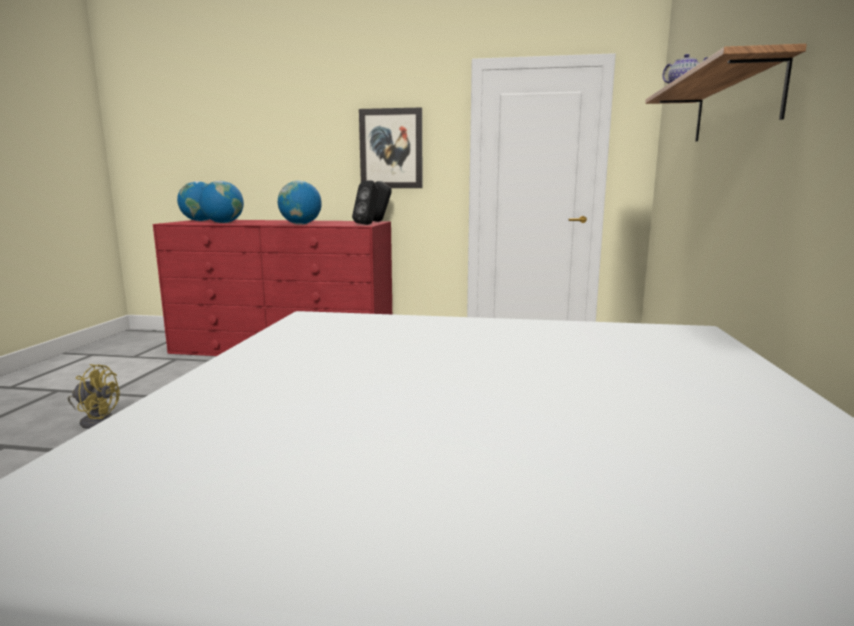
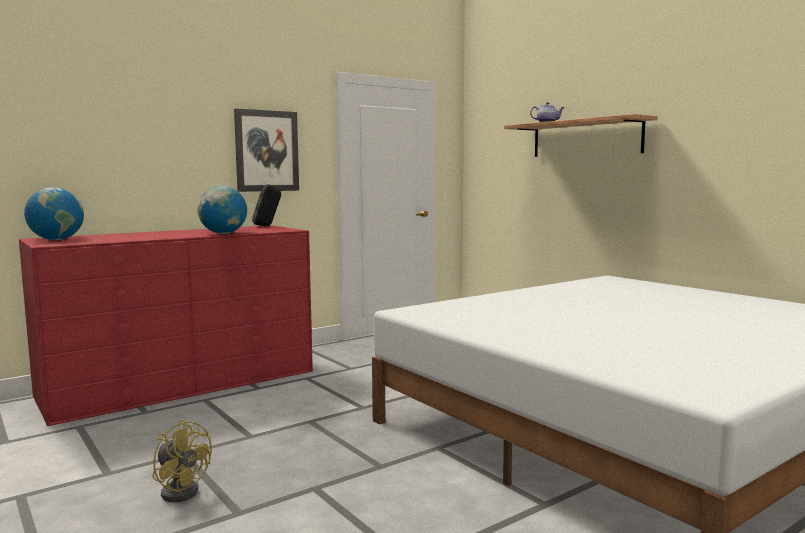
camera: 45 degrees left, 5 degrees down
(96, 420) = (182, 490): yellow fan -> yellow fan turned 75 degrees clockwise
(223, 223) = (119, 239): globe -> none
(368, 224) = (289, 229): black speaker -> none

